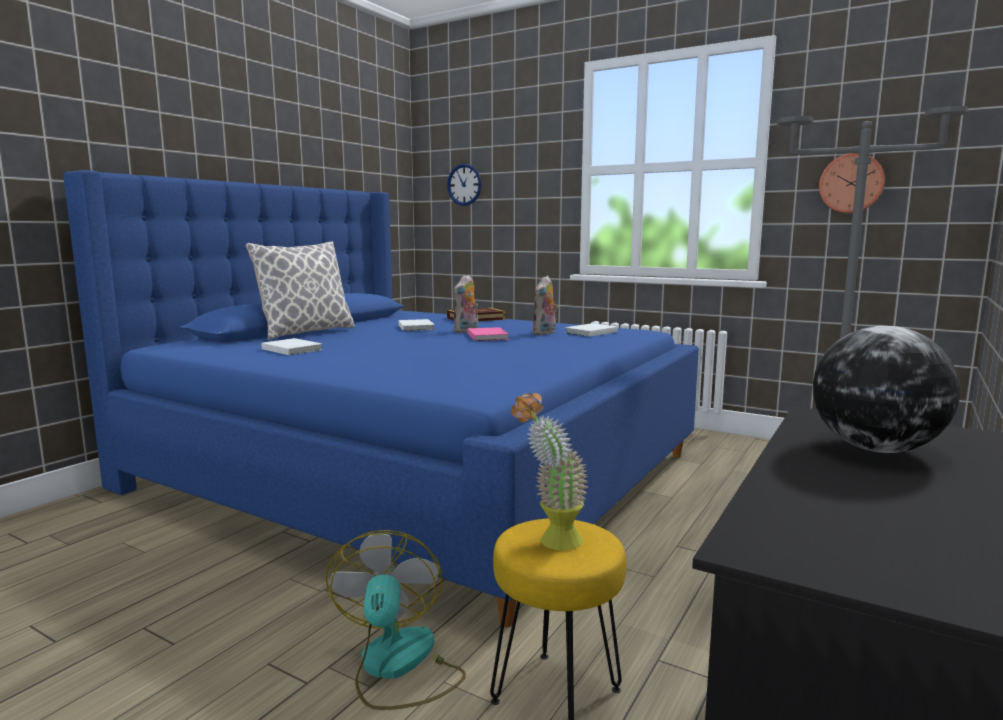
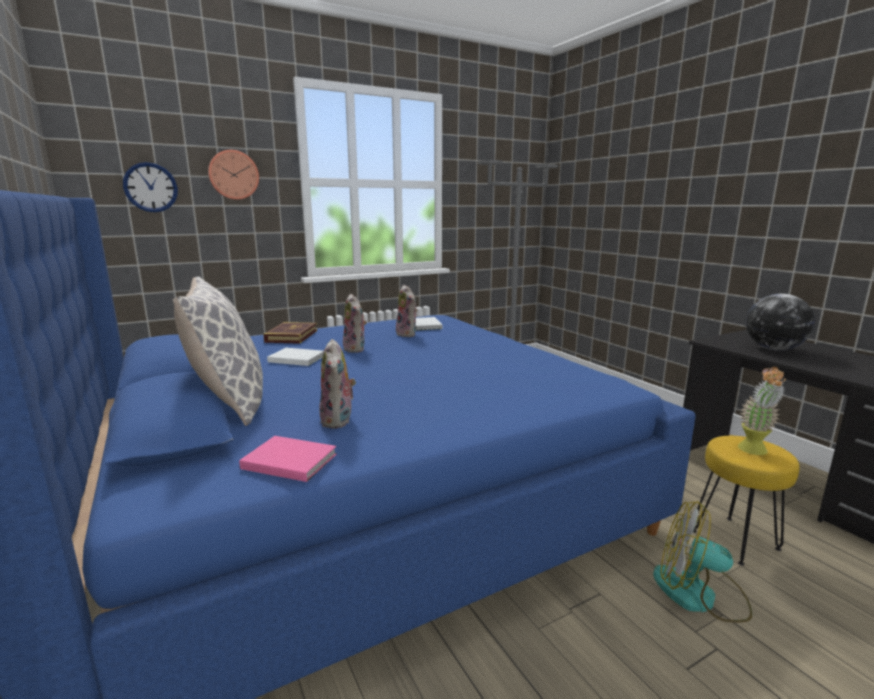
camera: 60 degrees left, 5 degrees up
(292, 349) = (339, 420): white book -> plush toy
(488, 336) = (396, 348): pink book -> pink book (288, 460)
(851, 183) = (486, 202): wall clock -> wall clock (233, 175)

